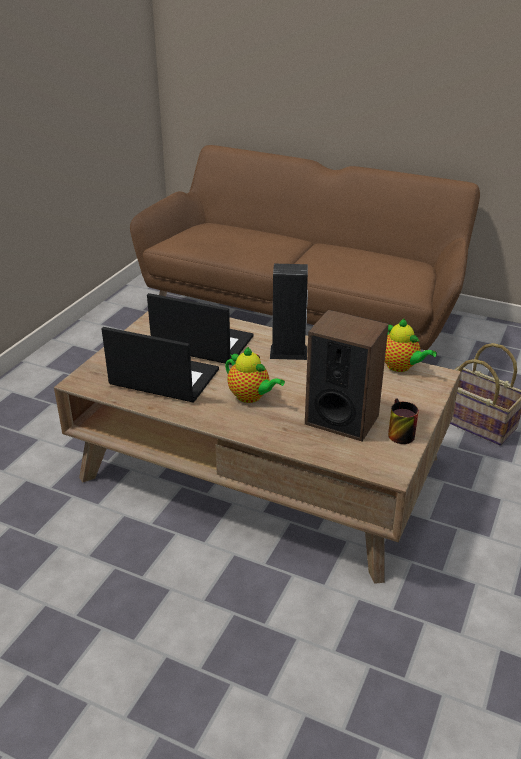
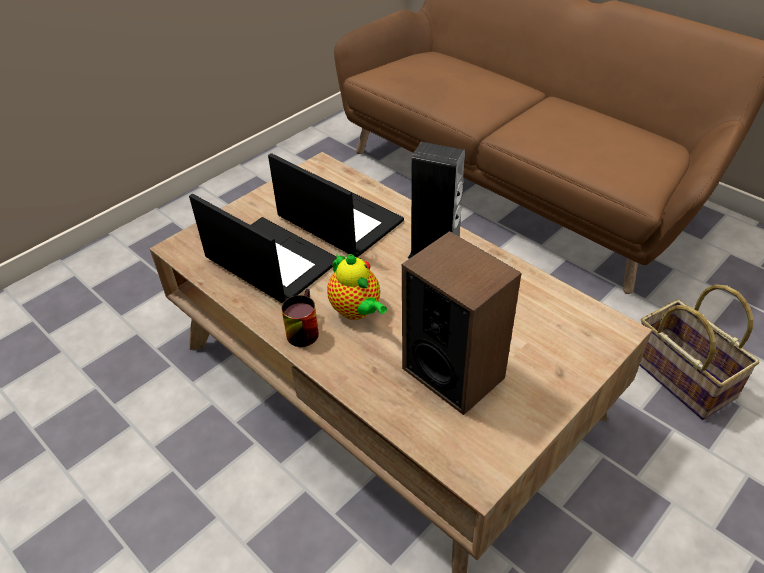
camera: 20 degrees right, 10 degrees up
(397, 433) = (517, 412): mug -> mug (301, 329)
(400, 367) = (570, 305): teapot -> none

